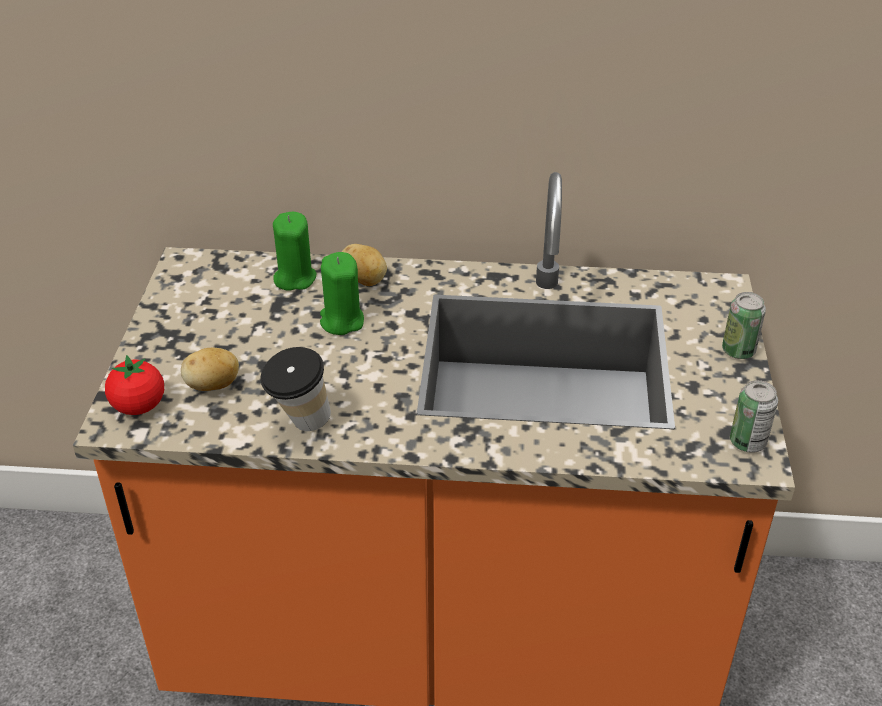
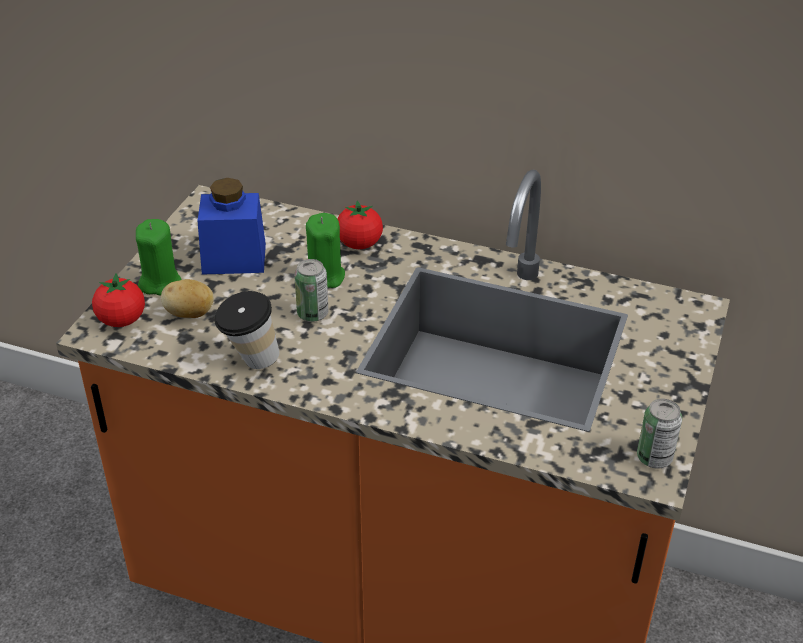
camera: 15 degrees right, 0 degrees up
(237, 318) = (234, 258): none -> blue jar
(294, 278) = (298, 231): green candle -> green candle (160, 282)
(364, 281) = (359, 244): potato -> tomato
(738, 351) = (684, 370): can -> can (312, 314)

